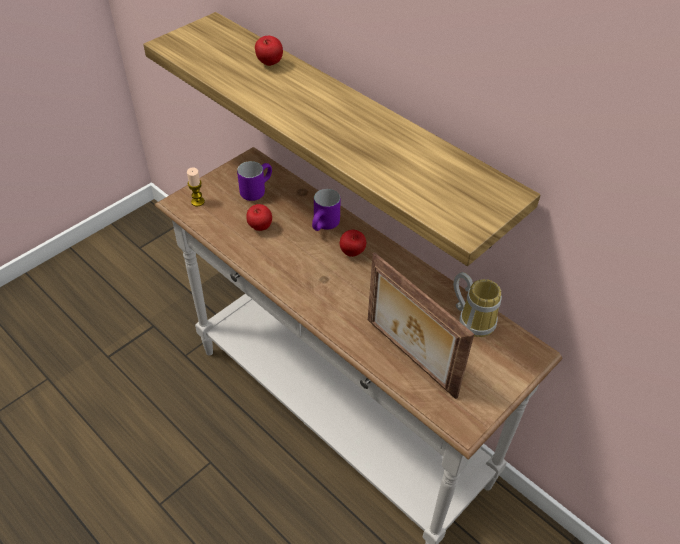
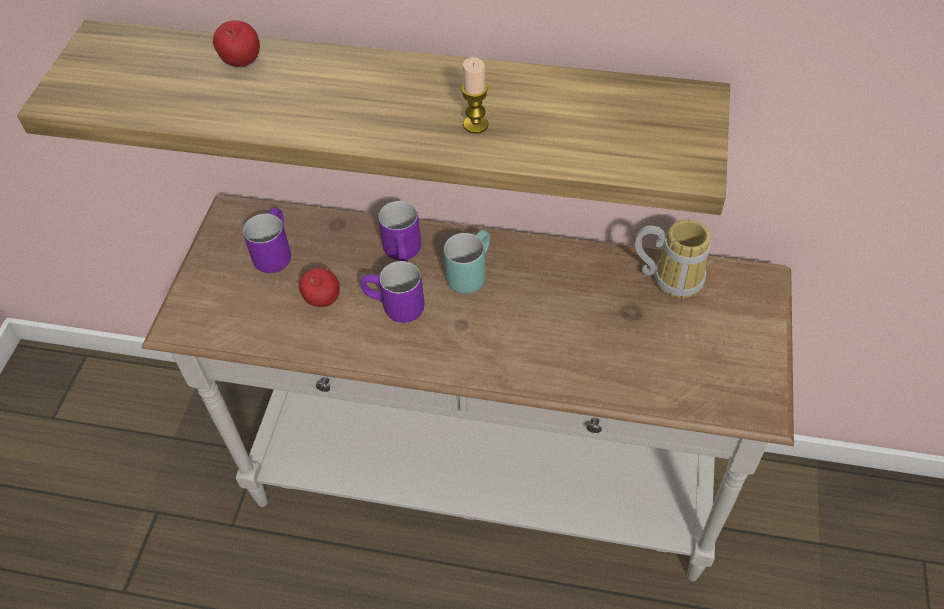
camera: 30 degrees left, 5 degrees up
(197, 202) = (205, 310): candle -> candle (475, 125)
(294, 251) = (394, 309): none -> purple mug
(352, 254) = (468, 273): apple -> turquoise mug
(409, 358) = (640, 366): picture frame -> none

